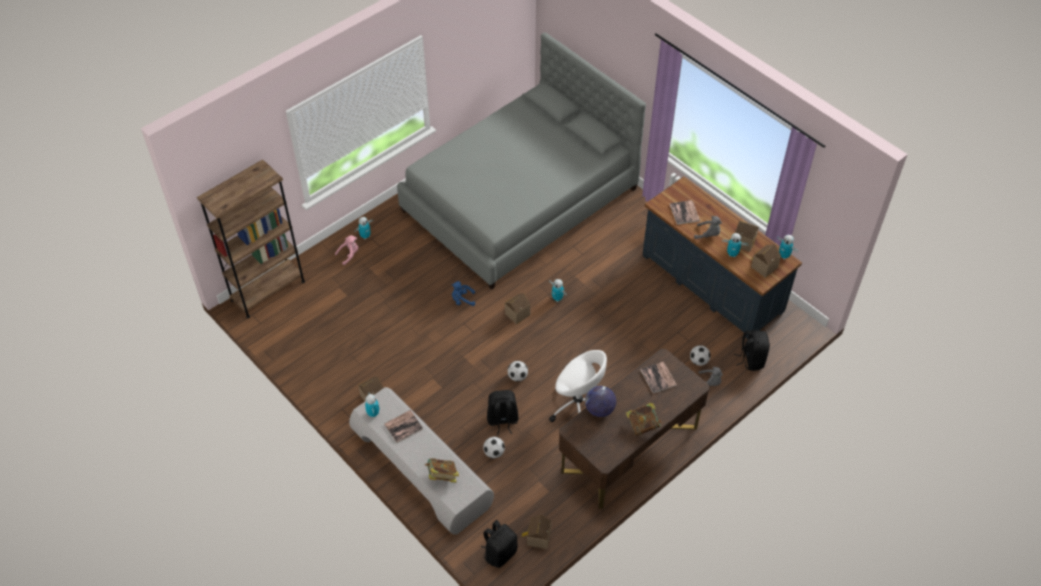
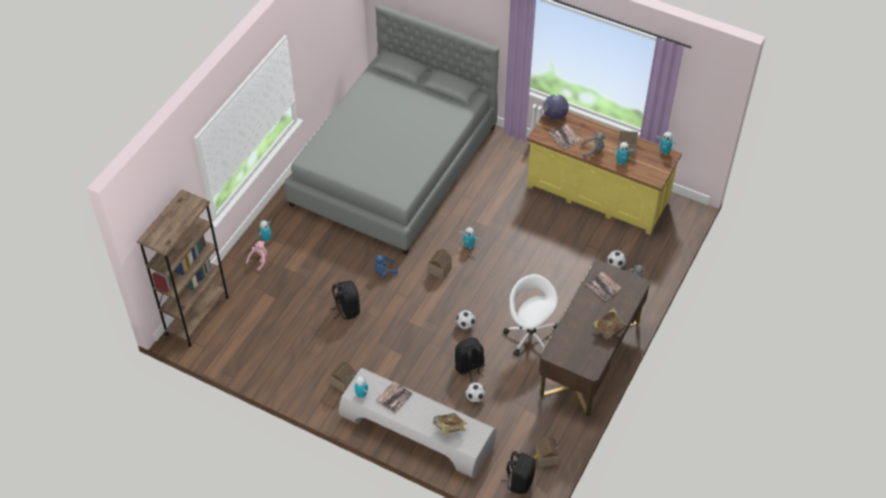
camera: 20 degrees left, 0 degrees up
(578, 407) = (530, 335): white office chair -> white office chair turned 150 degrees counterclockwise
(599, 409) = (566, 328): globe -> globe (555, 116)
(712, 285) = (598, 195): blue dresser -> yellow dresser
(751, 359) = (658, 251): black backpack -> black backpack (346, 309)
(763, 266) = (651, 165): toy house -> none

